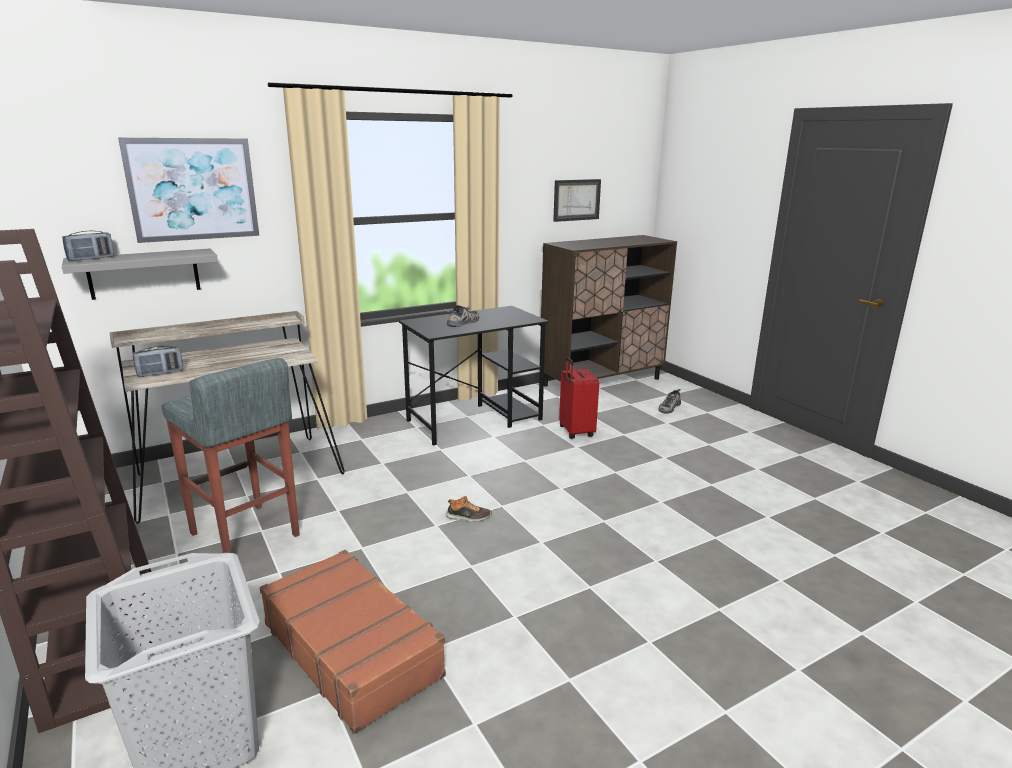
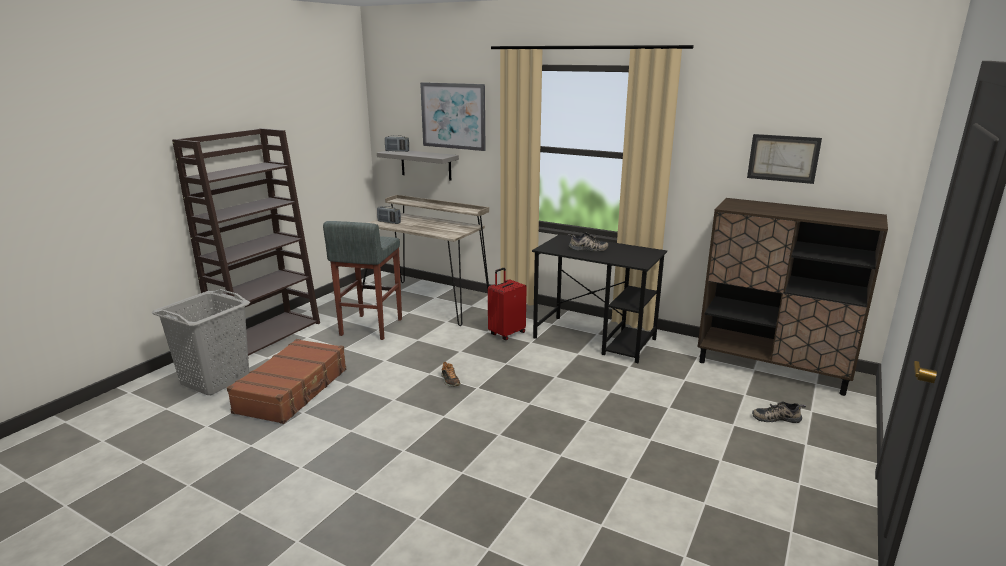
camera: 60 degrees right, 0 degrees up
(575, 432) = (636, 383): red suitcase -> red suitcase (506, 333)

